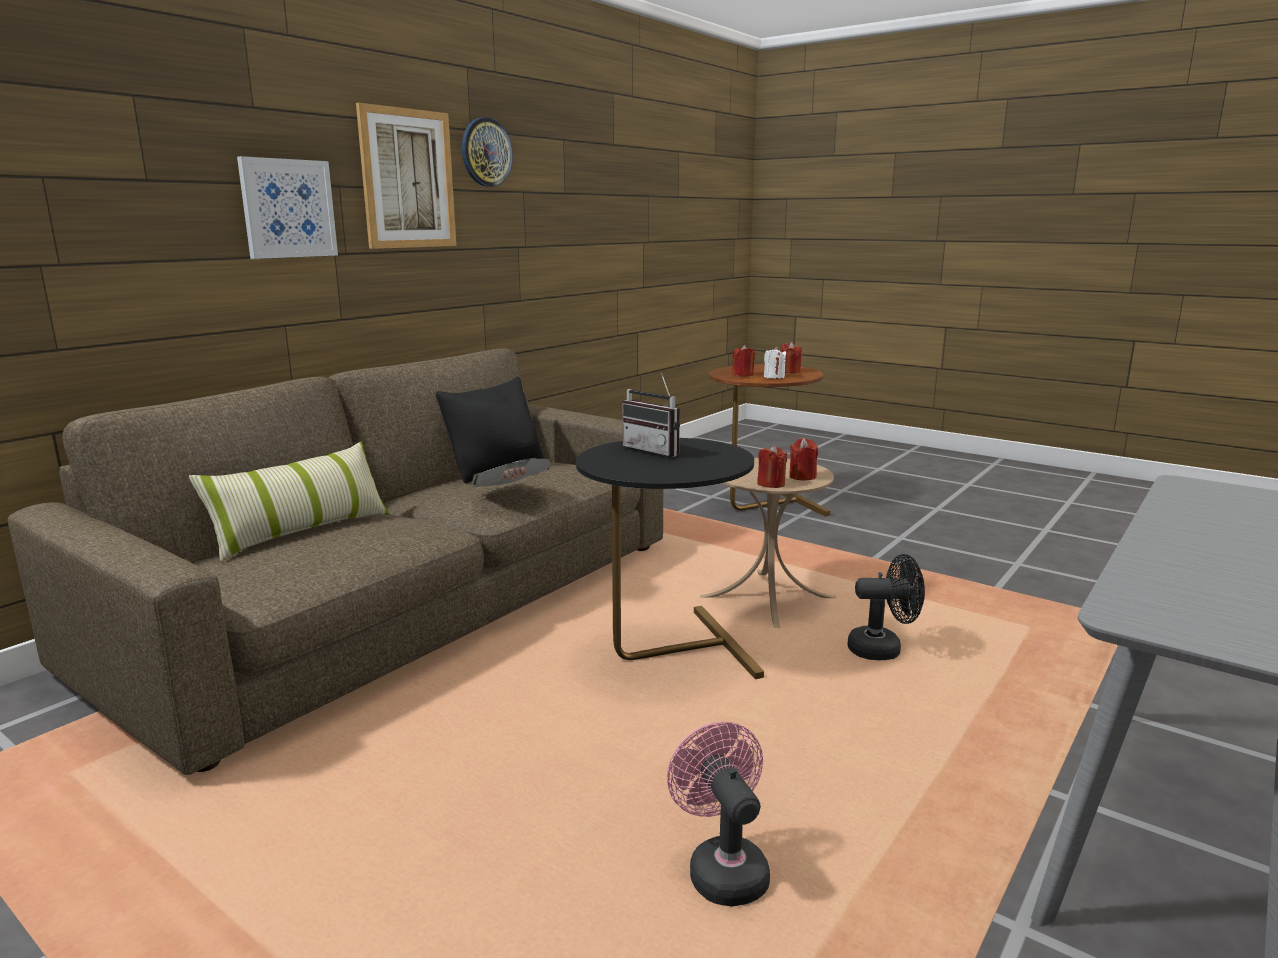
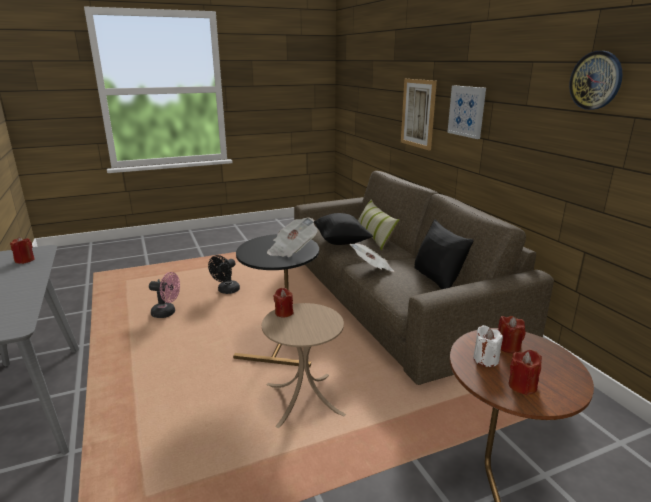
camera: 120 degrees right, 5 degrees up
(377, 540) = (341, 242): none -> black pillow
(408, 179) = (527, 99): picture -> picture (418, 113)
(656, 450) = (292, 250): radio -> newspaper
(802, 476) = (284, 328): red candle -> red candle (25, 260)
(883, 649) = (209, 409): black fan -> black fan (226, 291)

